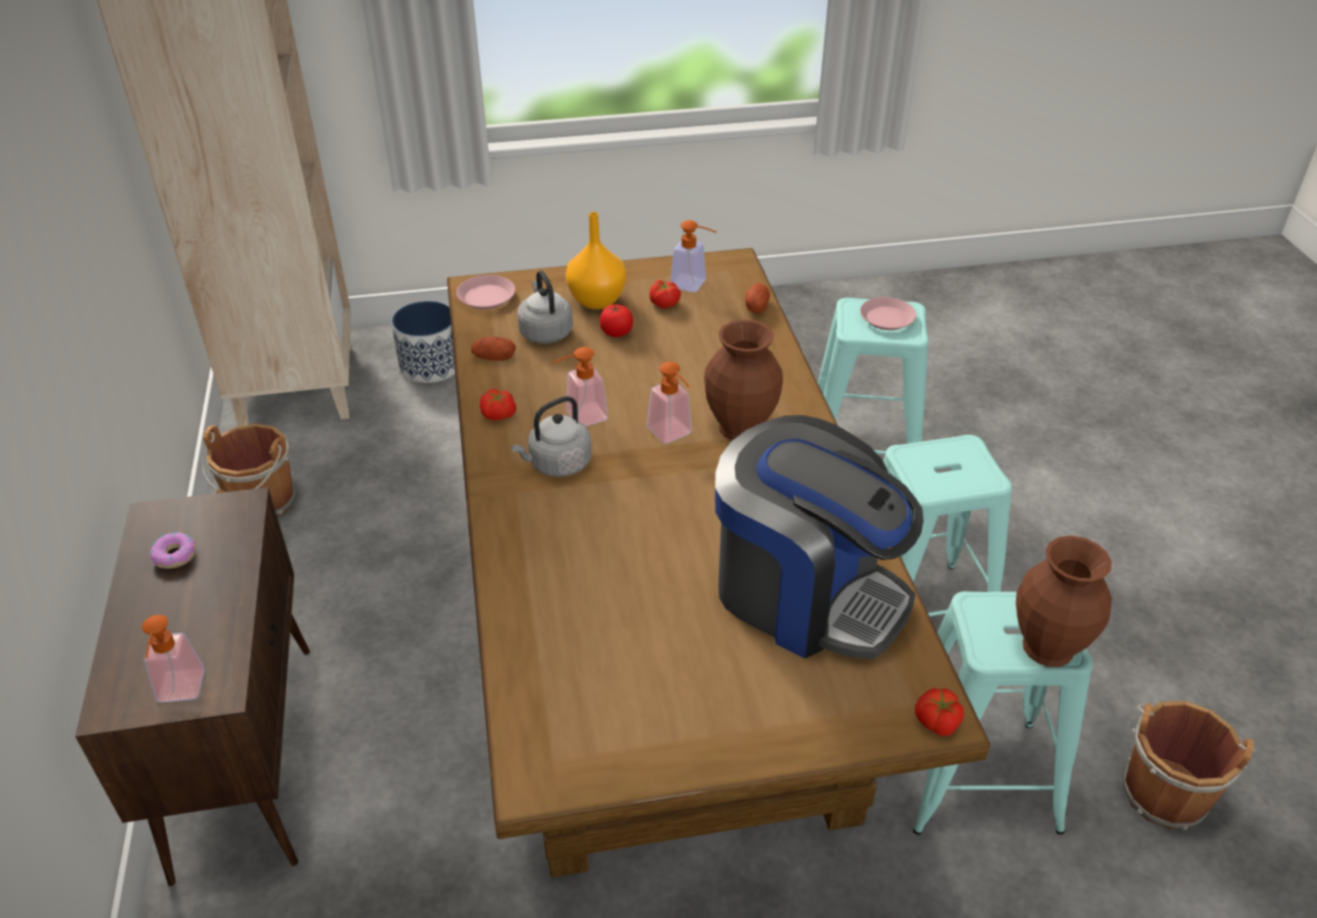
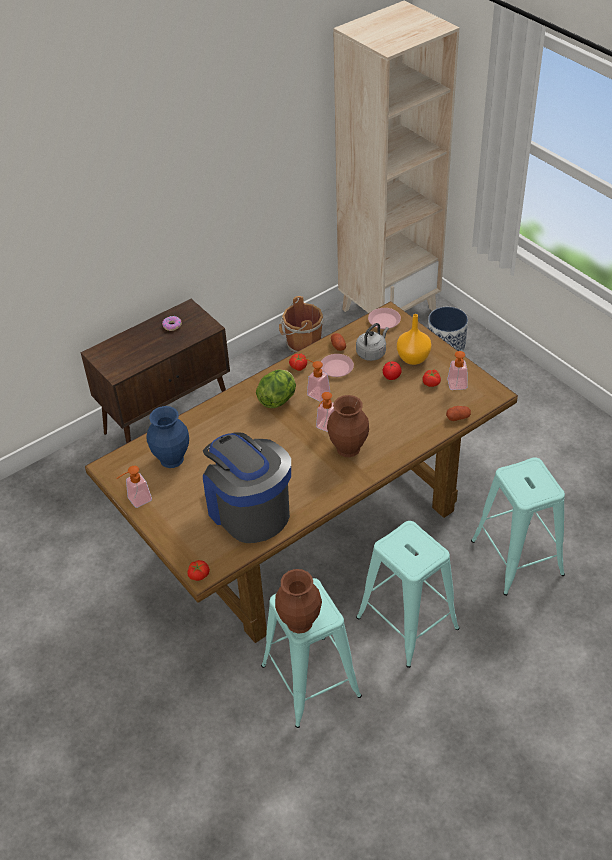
camera: 65 degrees right, 5 degrees up
(179, 694) = (110, 365): soap dispenser -> soap dispenser (136, 501)
(557, 464) = (278, 399): grey kettle -> lettuce
(594, 662) = (171, 459): none -> blue vase
(806, 593) = (248, 509): coffee machine -> coffee machine turned 135 degrees clockwise
(887, 318) = (533, 484): pink plate -> pink plate (336, 368)
(1164, 790) = (352, 769): brown bucket -> none

